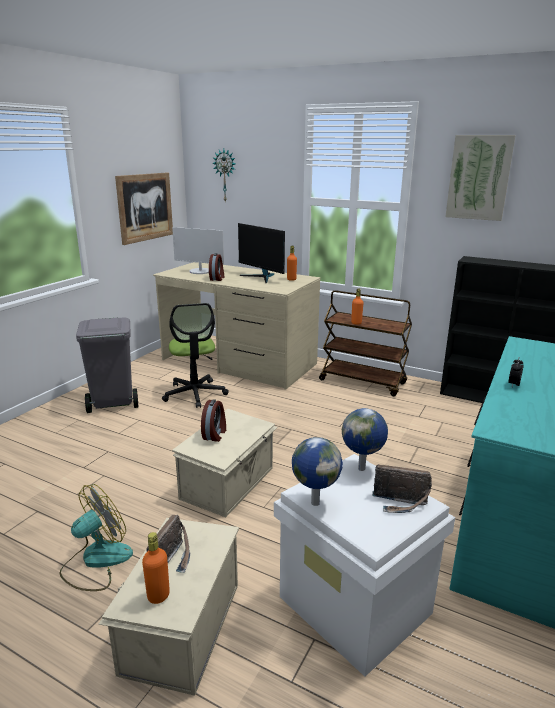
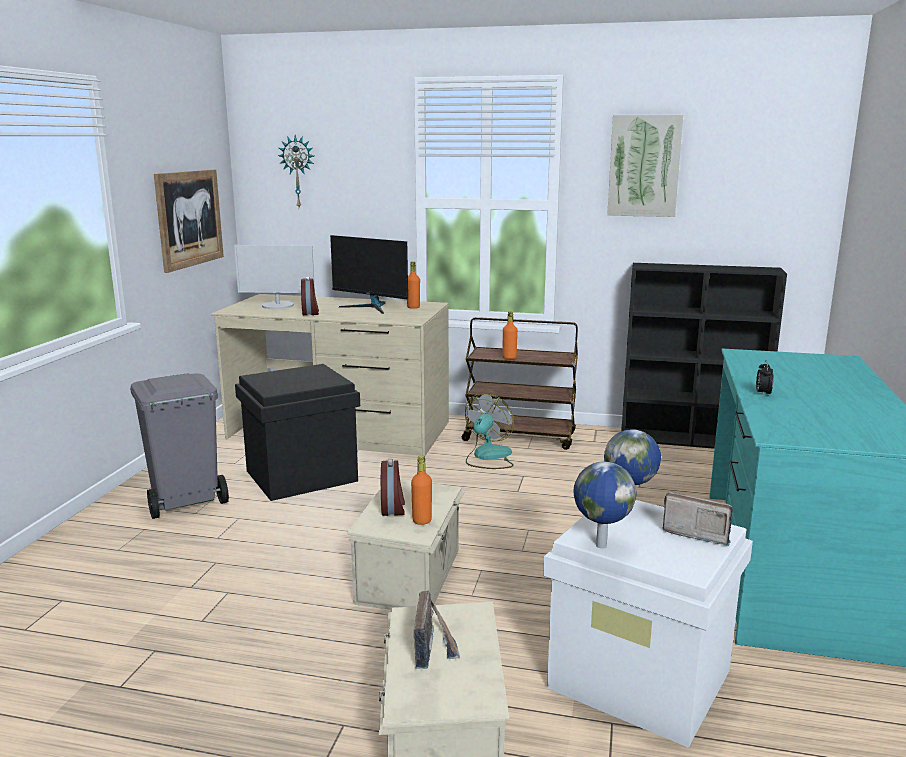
camera: 15 degrees left, 5 degrees down
(96, 561) = (282, 694): fan -> fan (488, 457)
(158, 595) = (441, 687): orange bottle -> orange bottle (422, 520)
(195, 394) = (300, 476): office chair -> black storage box
(401, 504) = (695, 533): radio -> radio turned 150 degrees counterclockwise

